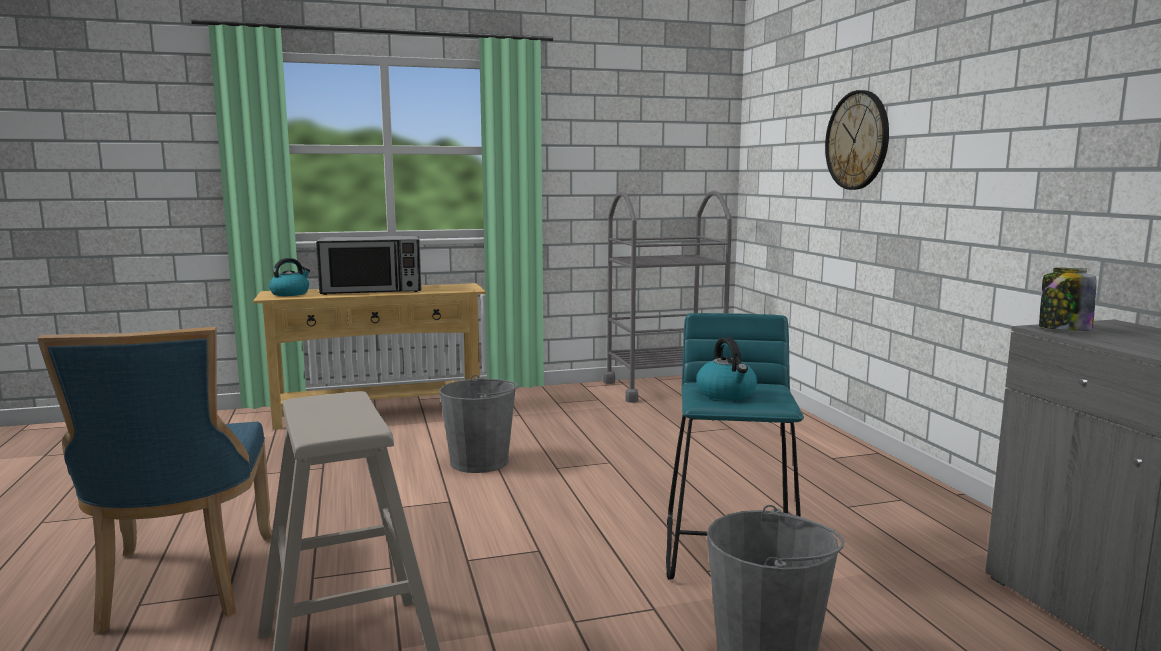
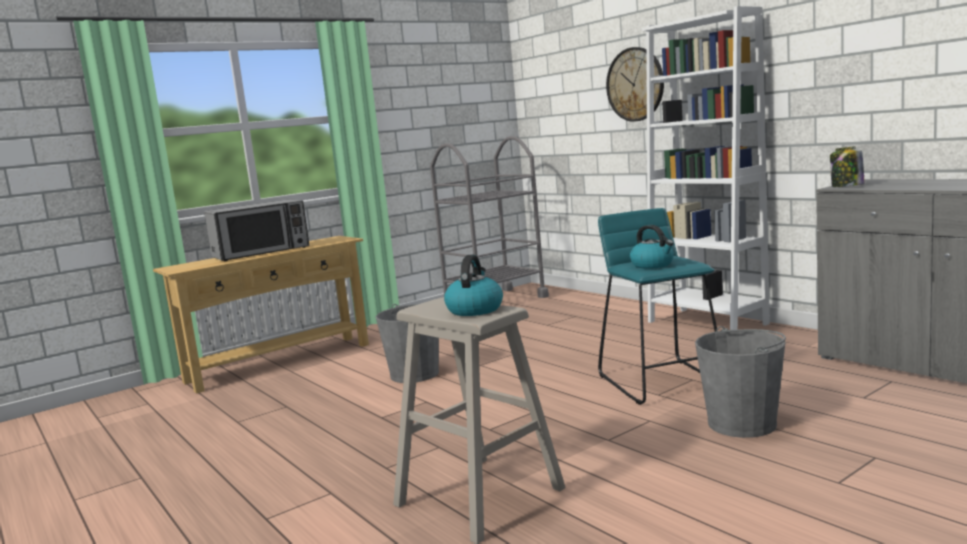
camera: 20 degrees left, 0 degrees up
(183, 585) = (284, 499): blue chair -> none
(290, 293) = (190, 265): kettle -> kettle (475, 309)
(882, 478) = (707, 323): none -> white bookcase

